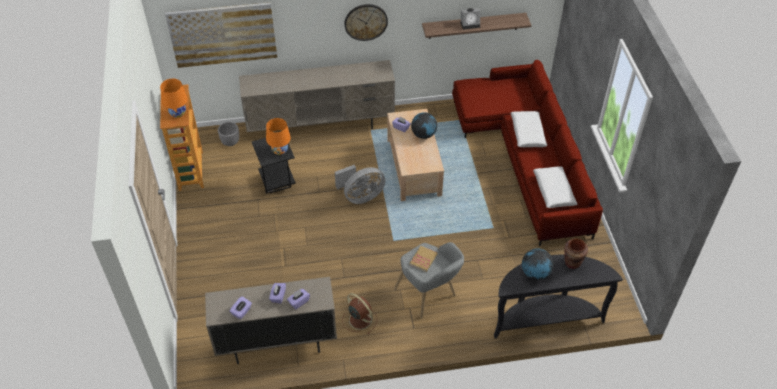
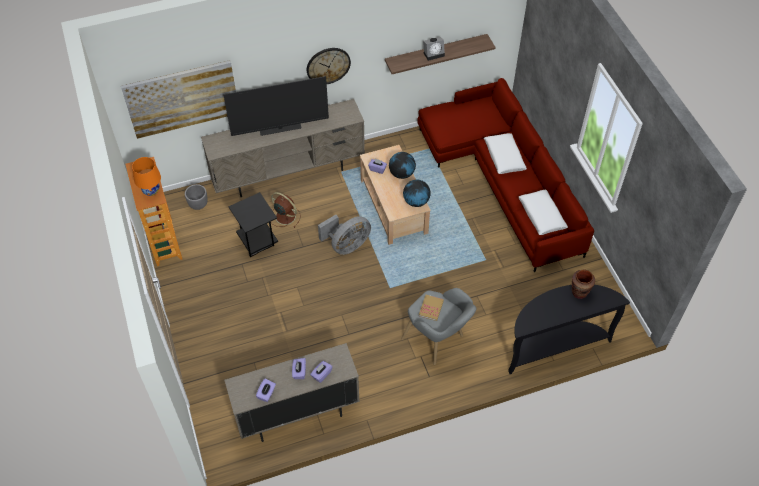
camera: 10 degrees left, 5 degrees up
(279, 150) = (260, 212): orange table lamp -> none
(314, 78) = (280, 129): none -> television
(359, 319) = (373, 375): brown fan -> brown fan (284, 216)
(535, 273) = (546, 309): globe -> globe (416, 202)

